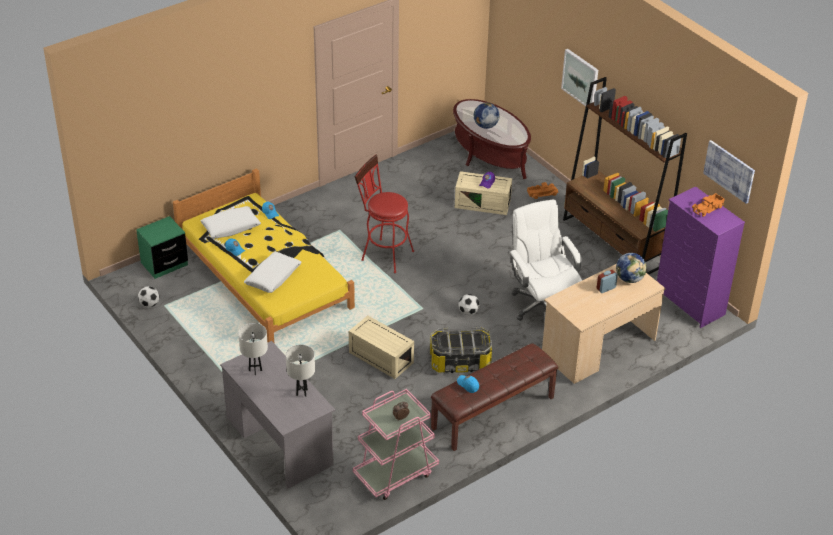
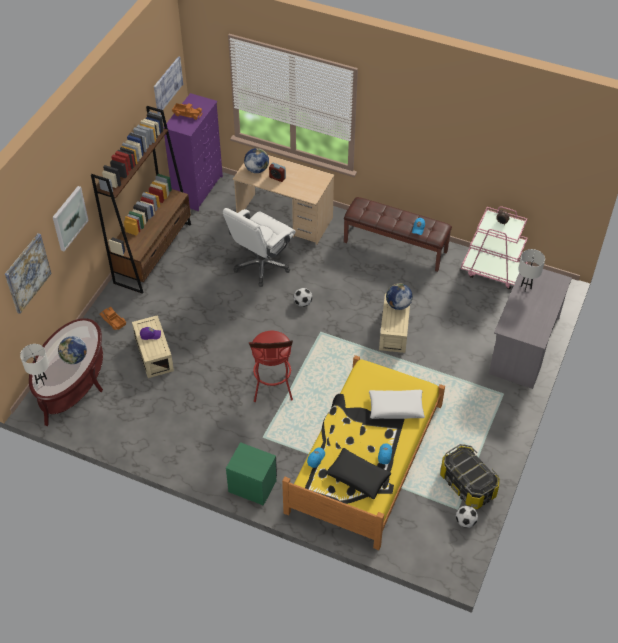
camera: 120 degrees left, 10 degrees up
(164, 264) = (408, 546): green nightstand -> green nightstand (252, 486)
(231, 227) = (358, 476): white pillow -> black pillow
(255, 370) = (531, 324): white table lamp -> white table lamp (41, 381)
(391, 342) = (398, 305): none -> globe
(460, 362) = (361, 284): storage box -> storage box (468, 484)
(532, 47) = (27, 273): none -> picture

